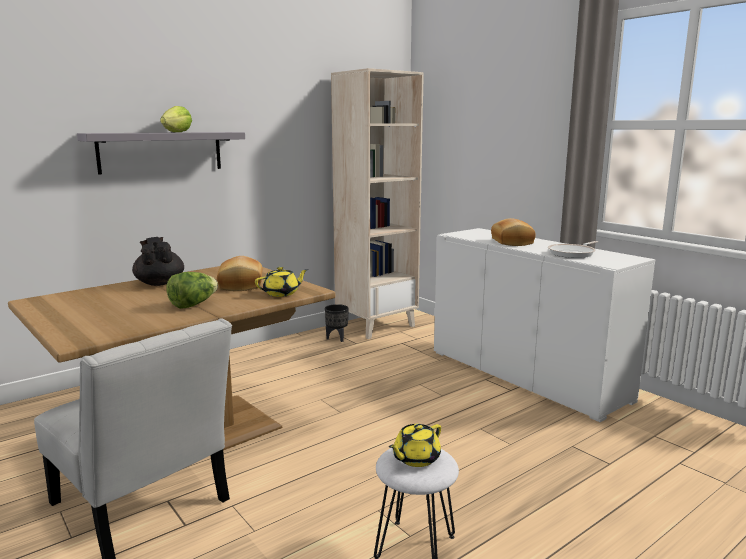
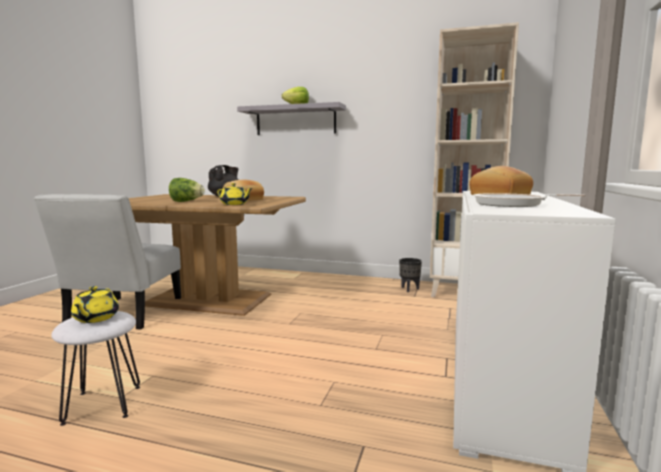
camera: 55 degrees right, 5 degrees down
(415, 458) = (95, 318): yellow teapot -> yellow teapot turned 105 degrees counterclockwise

